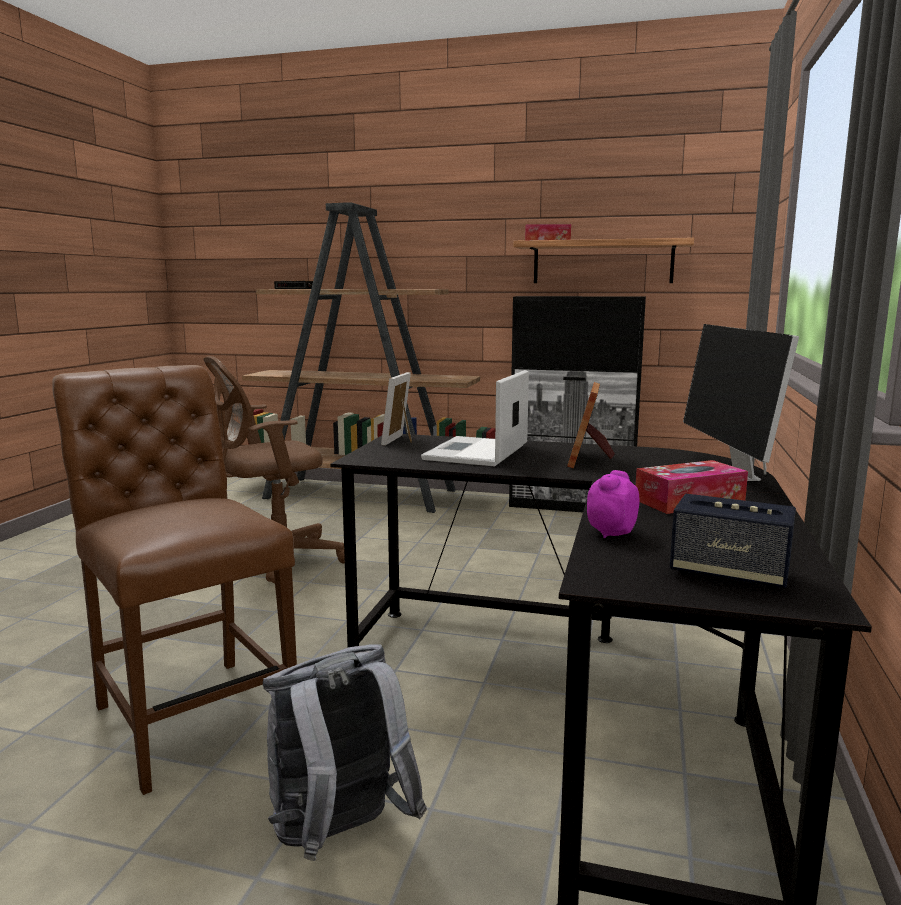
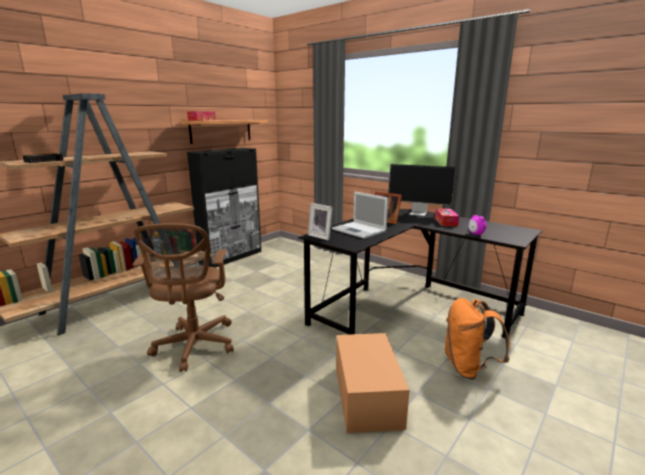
camera: 65 degrees left, 5 degrees up
(191, 712) = (367, 396): brown chair -> cardboard box
(339, 837) = (468, 368): grey backpack -> orange backpack
(729, 574) = (511, 232): speaker -> none

